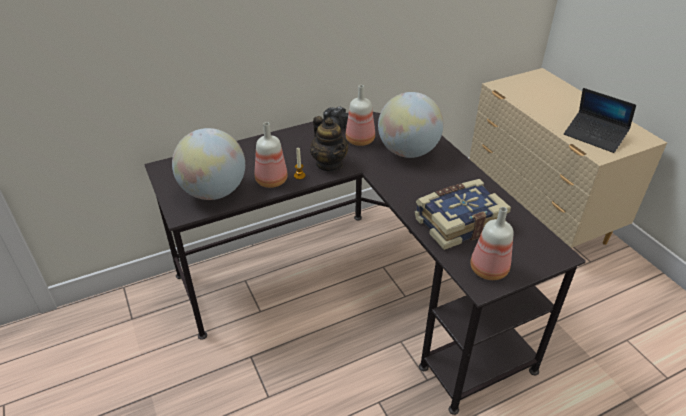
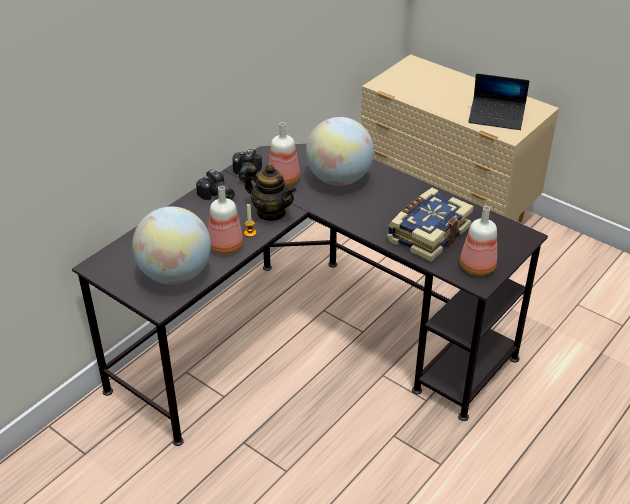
camera: 25 degrees left, 0 degrees up
(295, 139) = (216, 196): none -> camera

